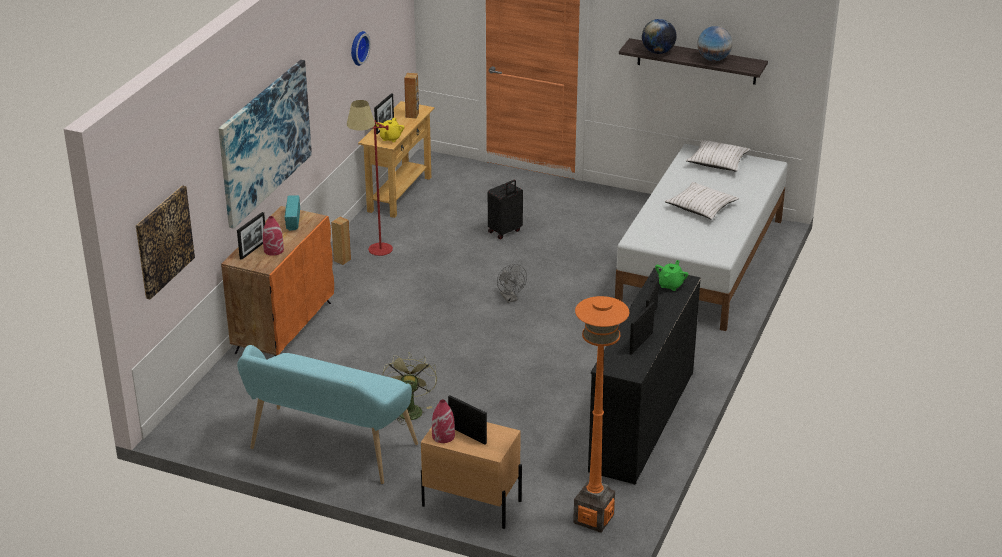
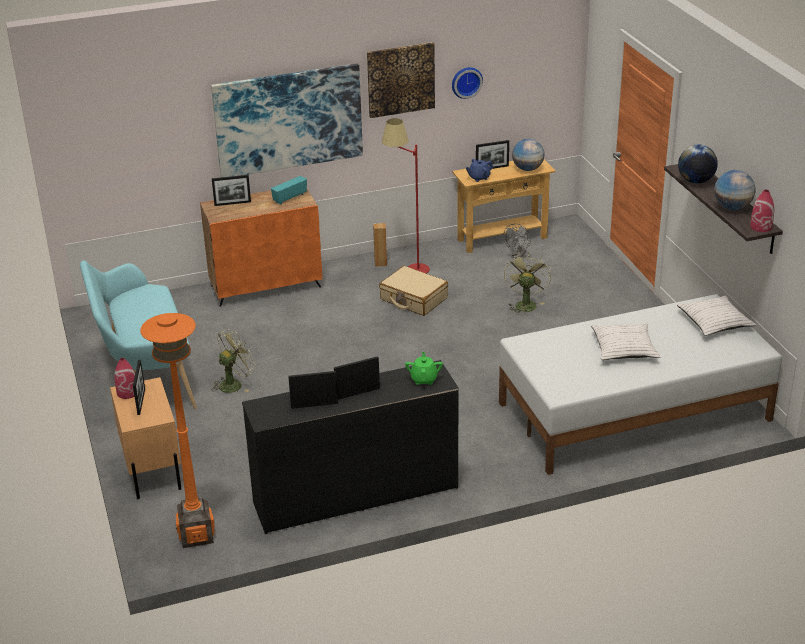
camera: 50 degrees right, 0 degrees up
(164, 241) = (118, 155): picture -> picture (400, 79)
(274, 250) = (242, 210): red vase -> red vase (761, 227)
(390, 138) = (479, 178): yellow teapot -> blue teapot
(412, 115) = (527, 169): brown speaker -> globe
(420, 272) = (413, 299): none -> beige suitcase
(505, 231) = (525, 304): black suitcase -> green fan
(510, 298) = (437, 352): grey fan -> grey fan (517, 256)
(670, 285) = (424, 379): green teapot -> green teapot turned 75 degrees counterclockwise

